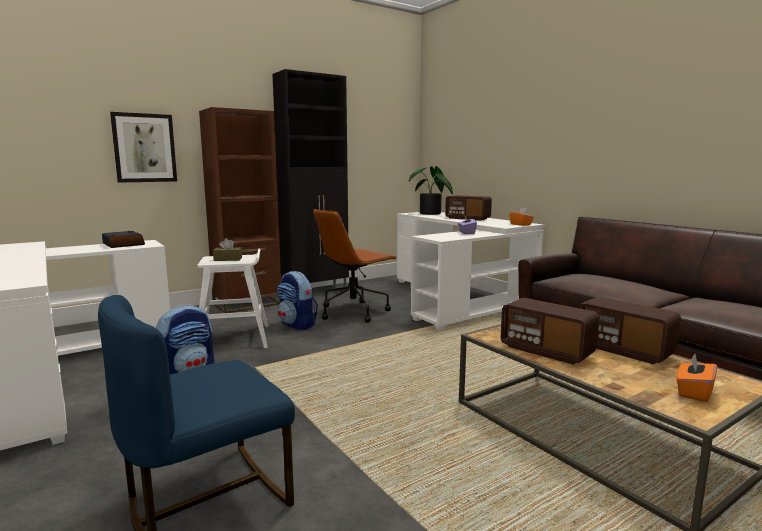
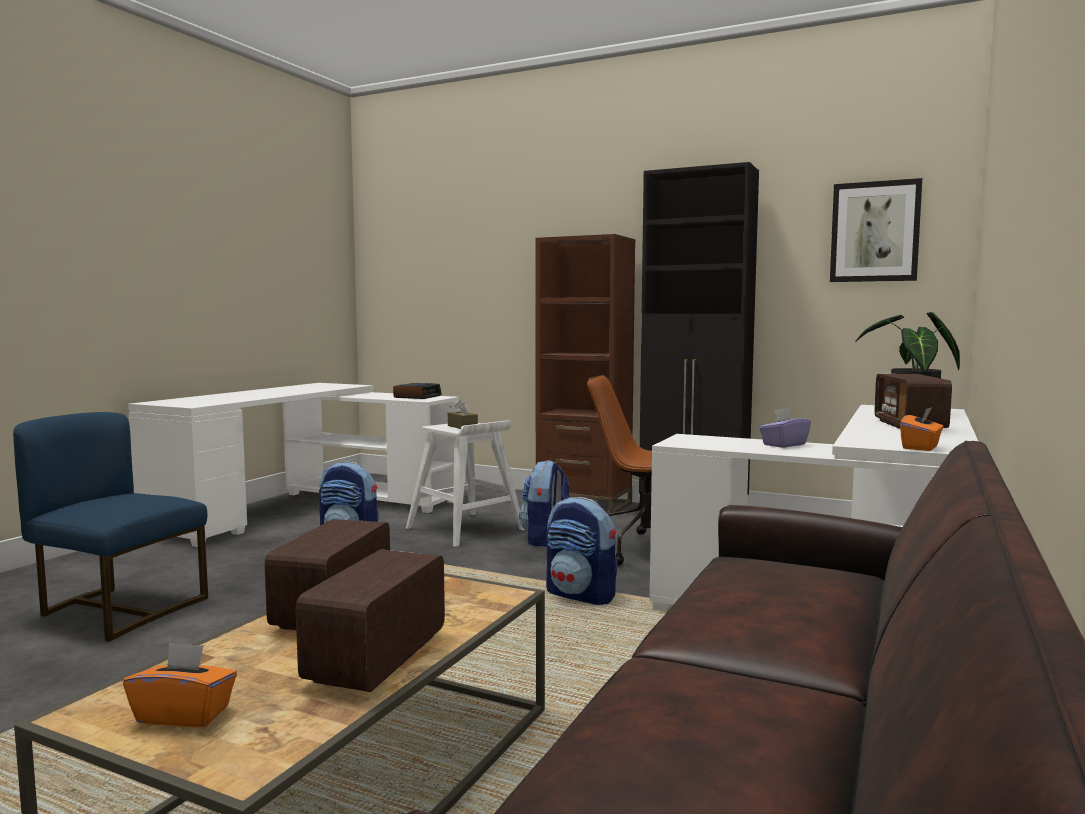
camera: 60 degrees right, 5 degrees down
(144, 148) = (502, 291): picture -> picture (875, 232)
(402, 338) = (581, 596): none -> backpack

